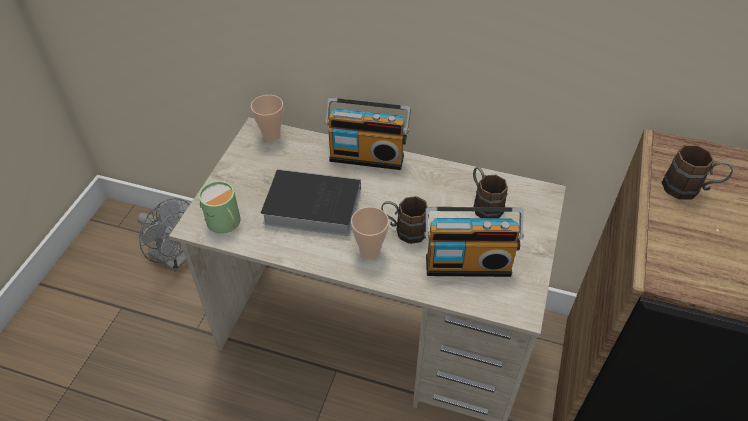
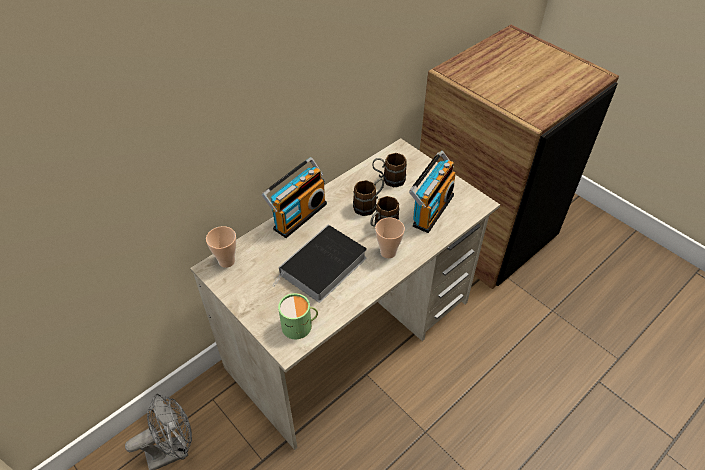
camera: 60 degrees left, 0 degrees up
(689, 189) = (485, 80): brown mug -> brown mug (369, 205)

